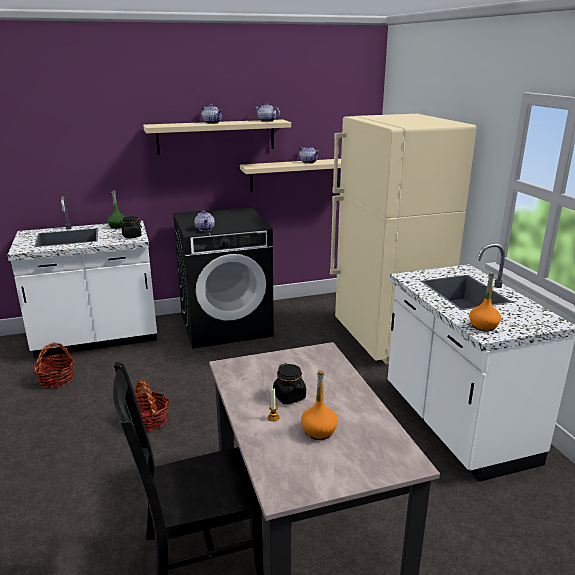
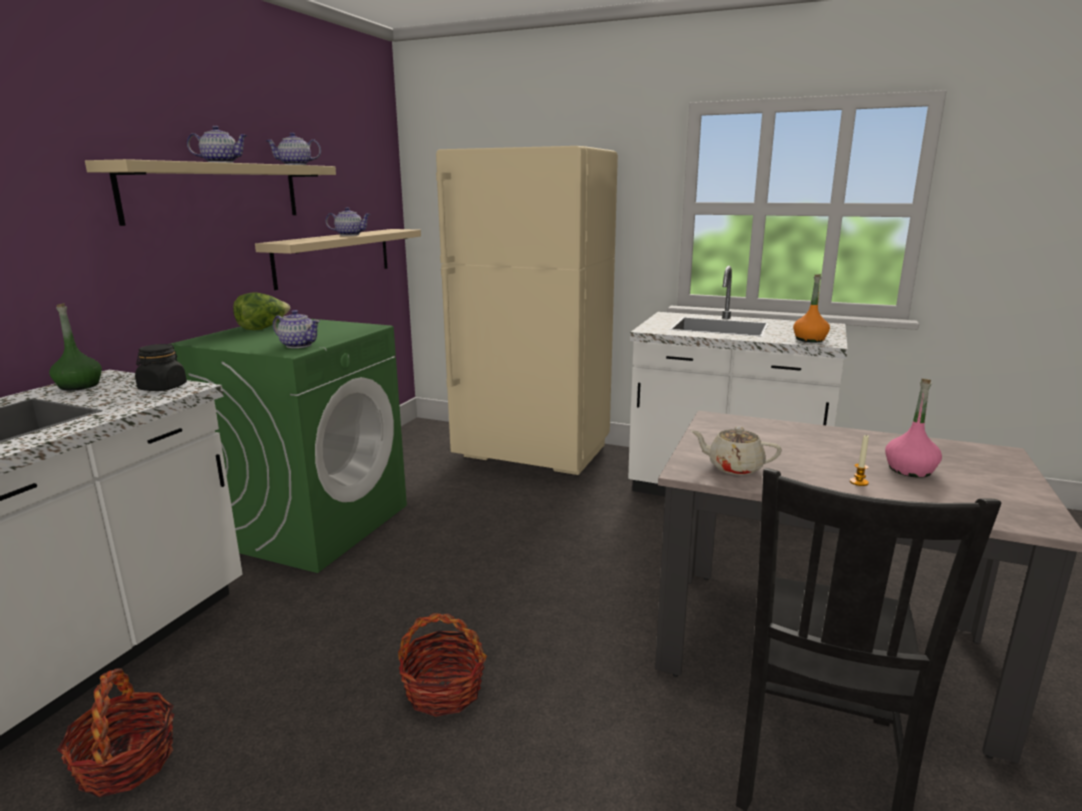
camera: 50 degrees left, 5 degrees down
(222, 213) = (263, 328): none -> lettuce
(226, 325) = (312, 523): black washing machine -> green washing machine
(248, 376) = (734, 467): none -> beige teapot
(289, 397) = (813, 462): black jar -> none
(319, 431) = (909, 470): orange bottle -> pink bottle

